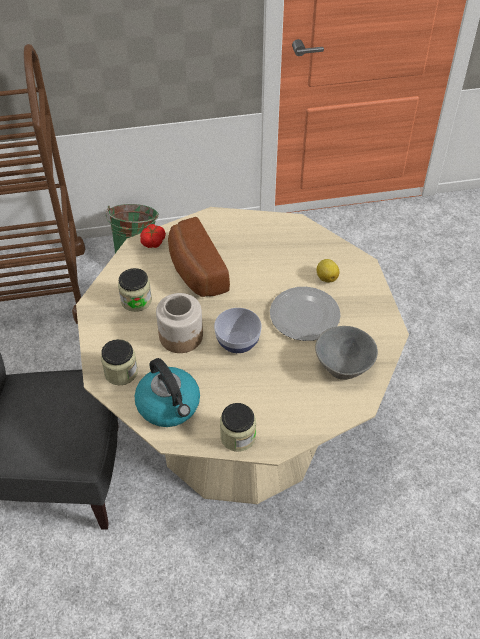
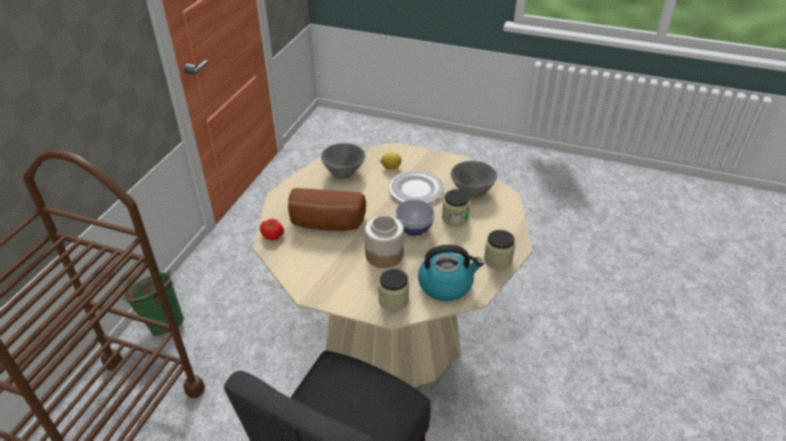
camera: 60 degrees left, 10 degrees down
(136, 300) = (326, 266): jar -> jar (455, 218)
(287, 245) = (345, 172): none -> grey bowl

